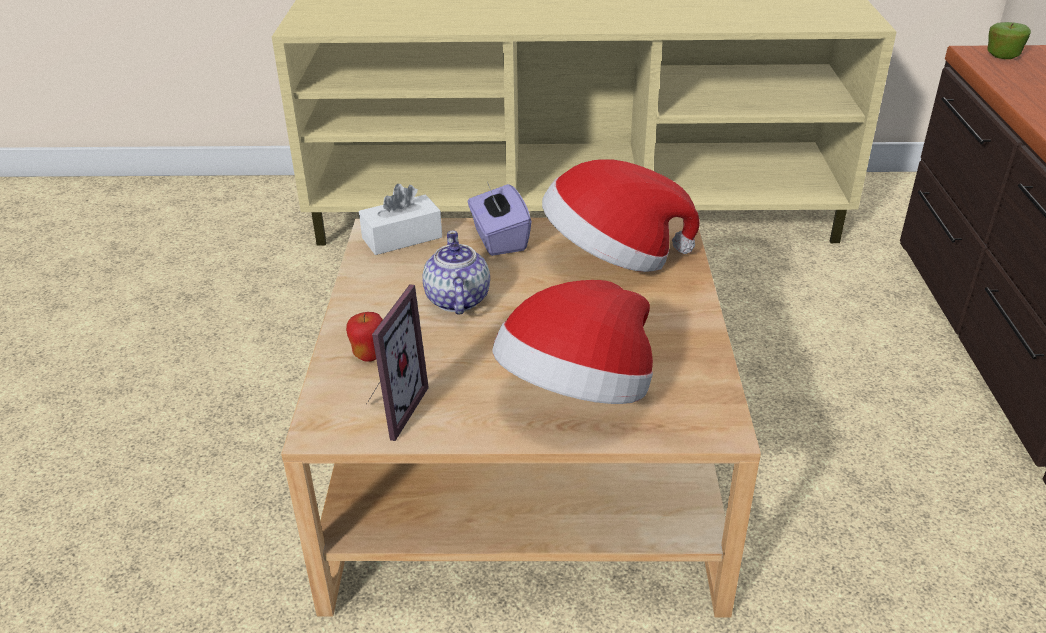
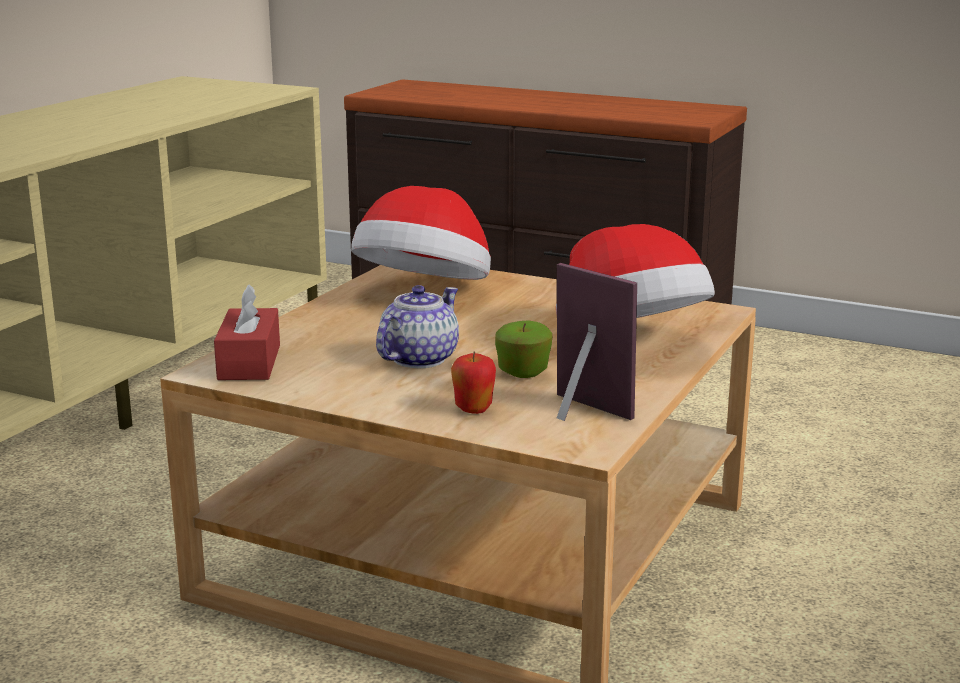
camera: 65 degrees left, 15 degrees down
(402, 238) = (249, 362): white tissue box -> red tissue box
(456, 300) = (418, 359): teapot -> teapot turned 105 degrees clockwise
(499, 239) = (323, 324): purple tissue box -> none
(1003, 55) = (390, 91): apple -> apple (523, 372)

